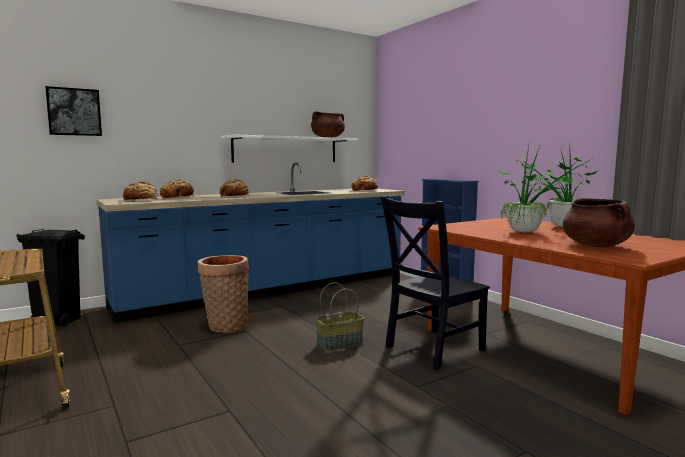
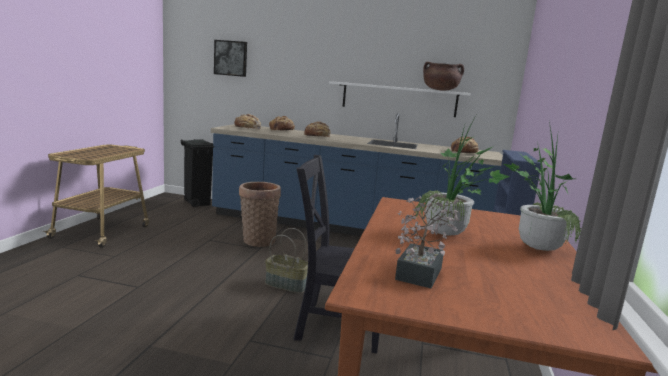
camera: 45 degrees right, 5 degrees up
(596, 246) = (421, 271): brown cooking pot -> potted plant

